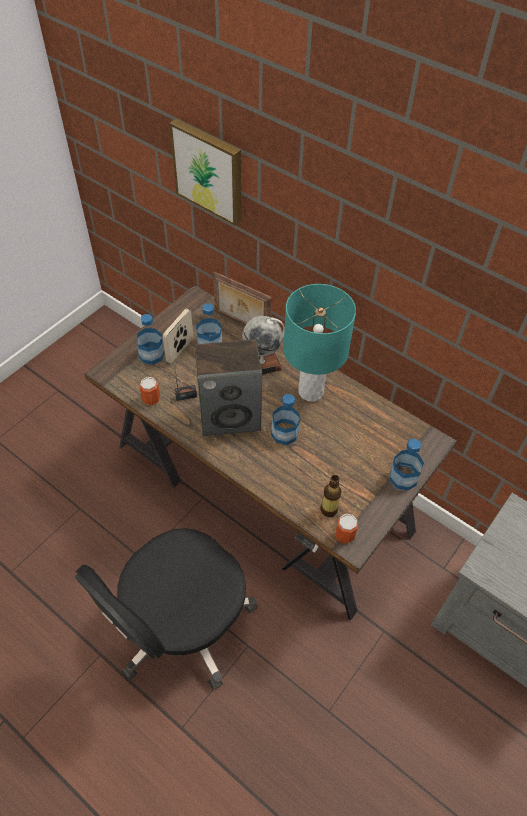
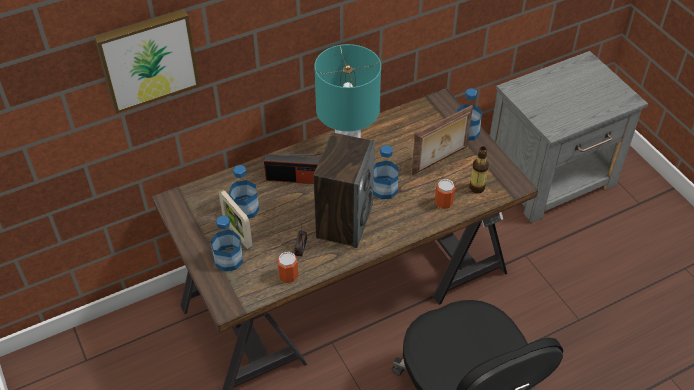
camera: 65 degrees left, 5 degrees down
(241, 323) = (233, 176): picture frame -> picture frame (440, 161)
(262, 364) = (295, 178): globe -> radio
(344, 535) = (505, 187): can -> can (443, 203)

